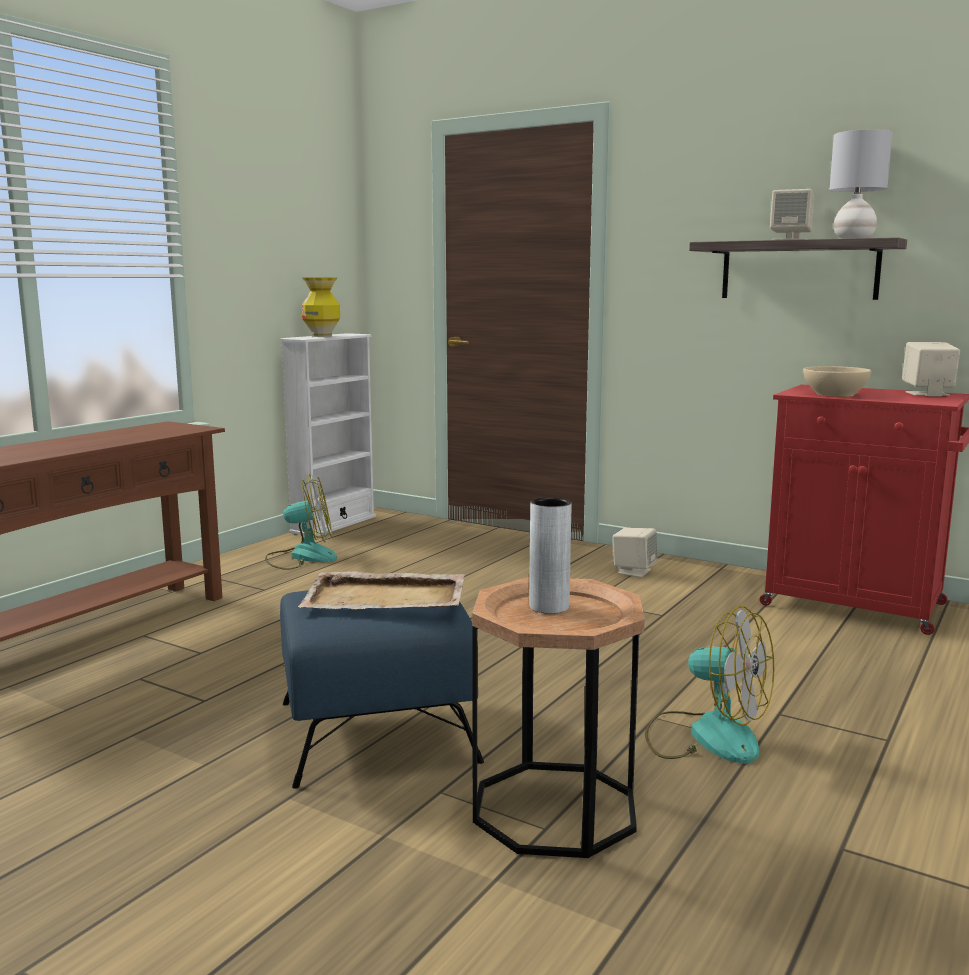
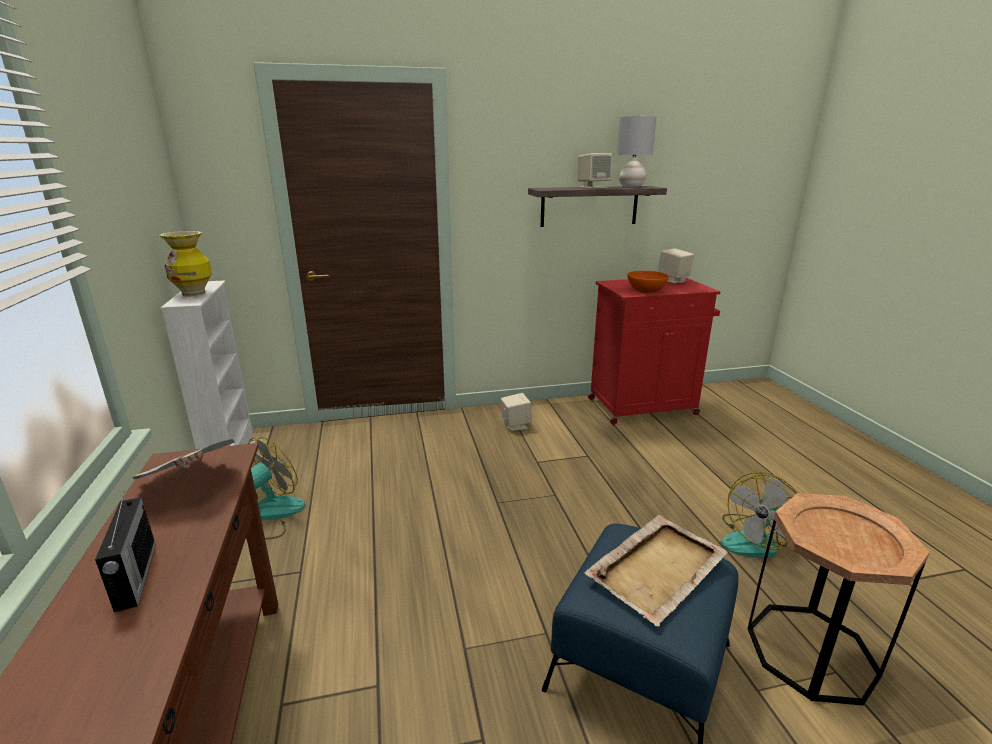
camera: 45 degrees left, 10 degrees up
(52, 446) = (135, 577): none -> radio
(152, 431) = (190, 482): none -> newspaper
(549, 607) = (827, 532): grey vase -> none
(706, 736) = (756, 540): fan -> fan turned 150 degrees clockwise
(835, 394) = (646, 290): beige bowl -> orange bowl

